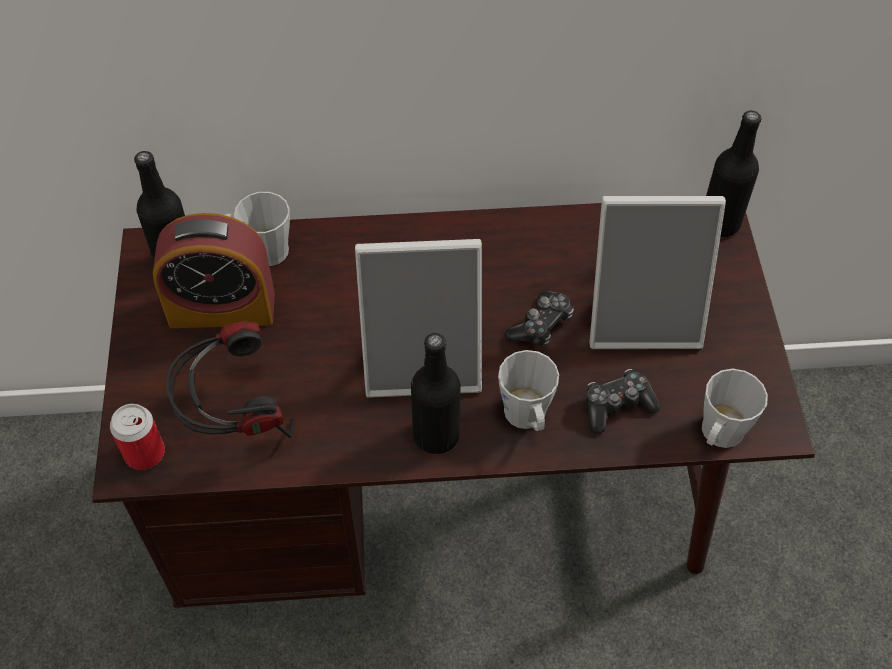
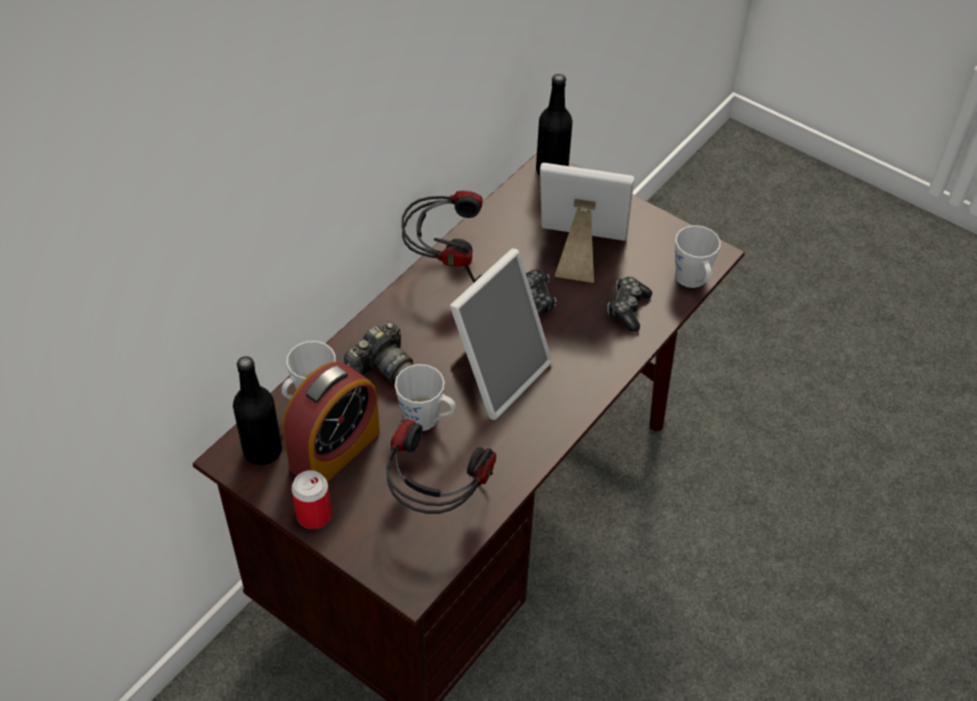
camera: 50 degrees left, 5 degrees down
(144, 453) = (409, 568): can -> can (314, 515)
(343, 274) = (382, 367): none -> camera
(436, 435) = (559, 406): black bottle -> none
(512, 228) = (444, 261): none -> headphones
(527, 418) = (592, 354): grey mug -> grey mug (427, 420)
(643, 316) = (579, 252): picture frame -> picture frame turned 120 degrees counterclockwise

